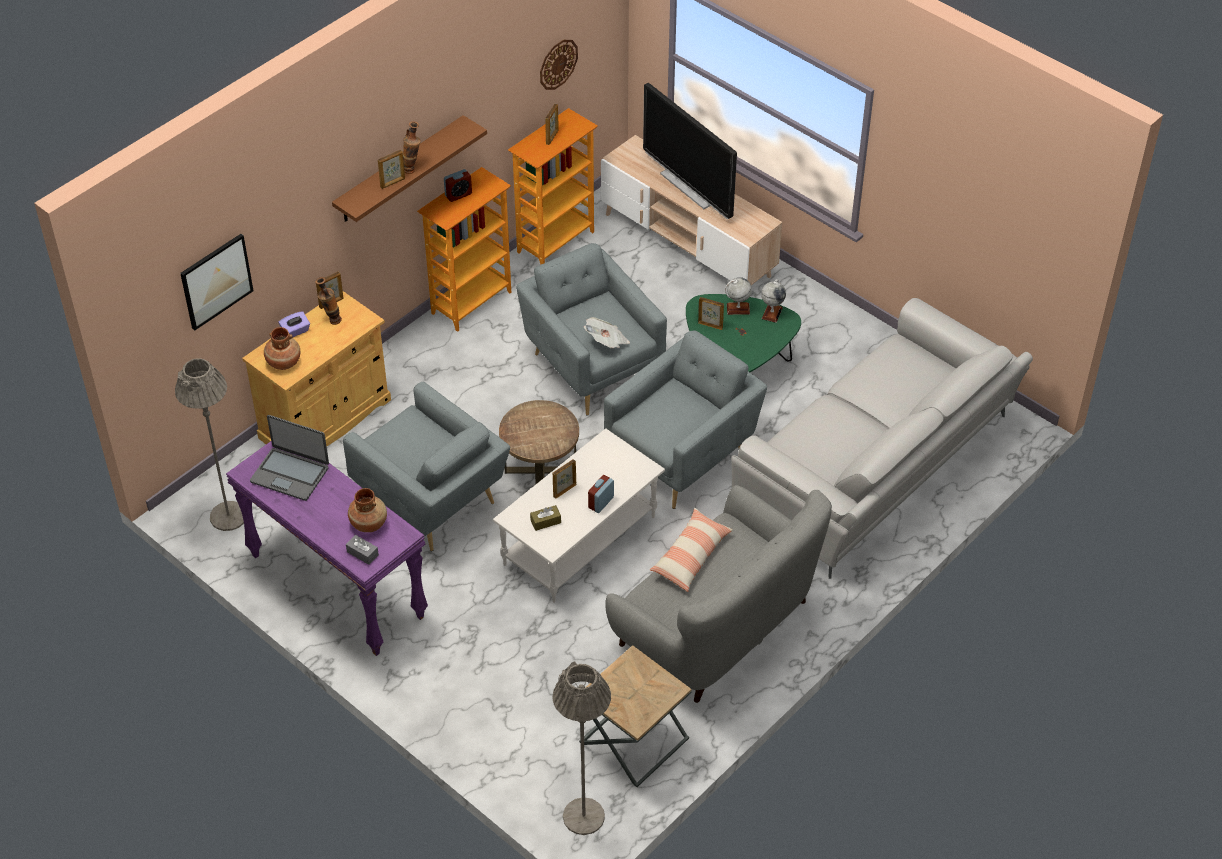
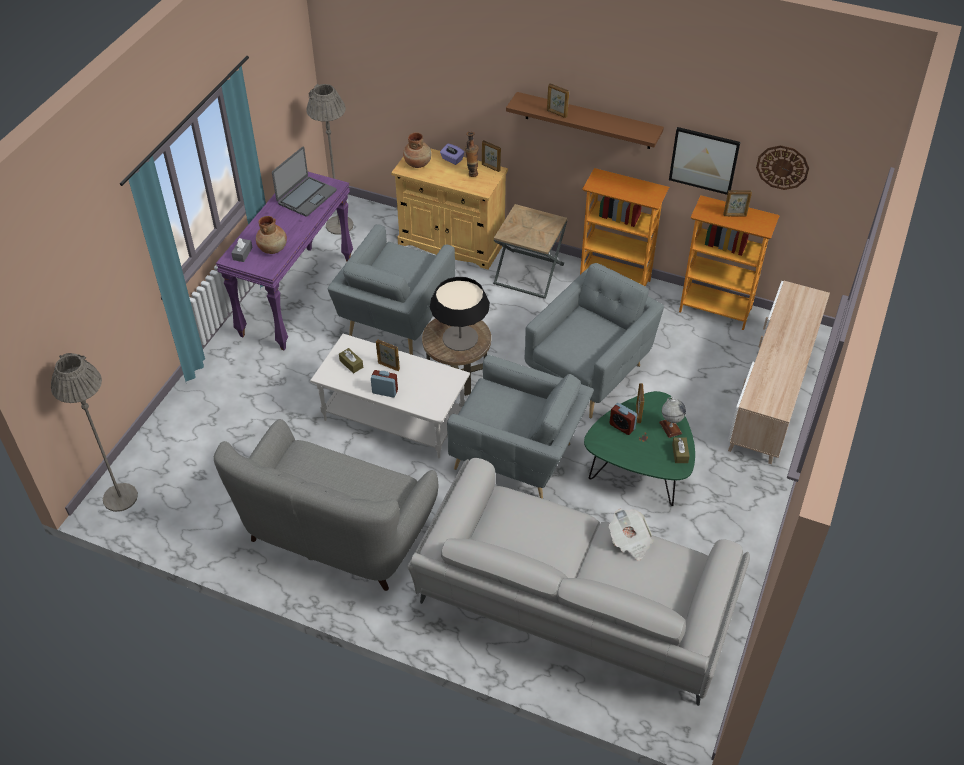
camera: 70 degrees right, 0 degrees up
(216, 281) = (404, 67): picture -> picture (704, 160)
(290, 474) = (306, 197): laptop -> laptop turned 150 degrees counterclockwise
(412, 169) = (578, 119): vase -> none
(458, 195) = (627, 184): alarm clock -> alarm clock (622, 426)
(542, 426) = (460, 338): none -> table lamp
(607, 342) = (568, 346): newspaper -> newspaper (630, 541)
(634, 740) = (201, 509): brown side table -> brown side table (528, 274)
(690, 187) = (788, 345): television -> none
(691, 556) = (355, 468): pillow -> none
(772, 313) = (680, 453): globe -> brown tissue box

